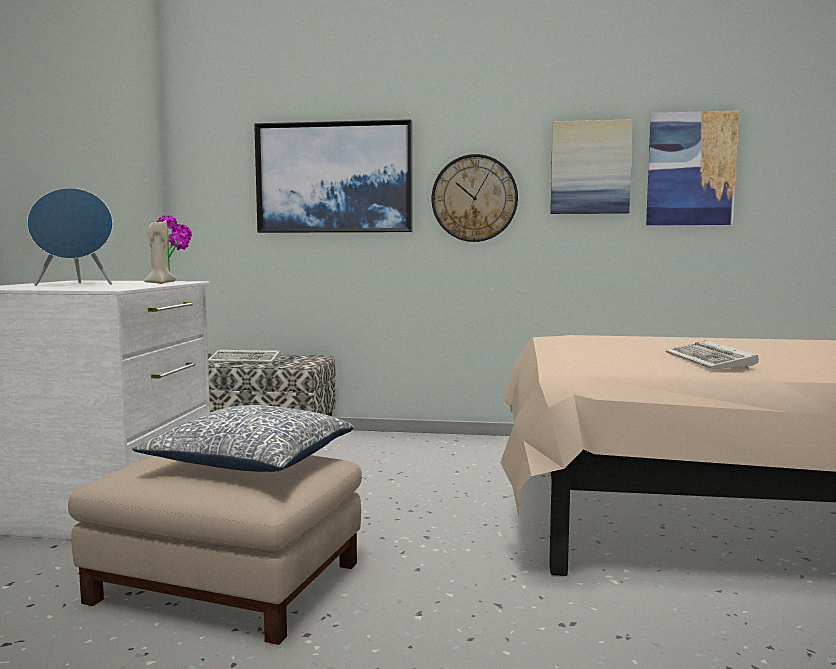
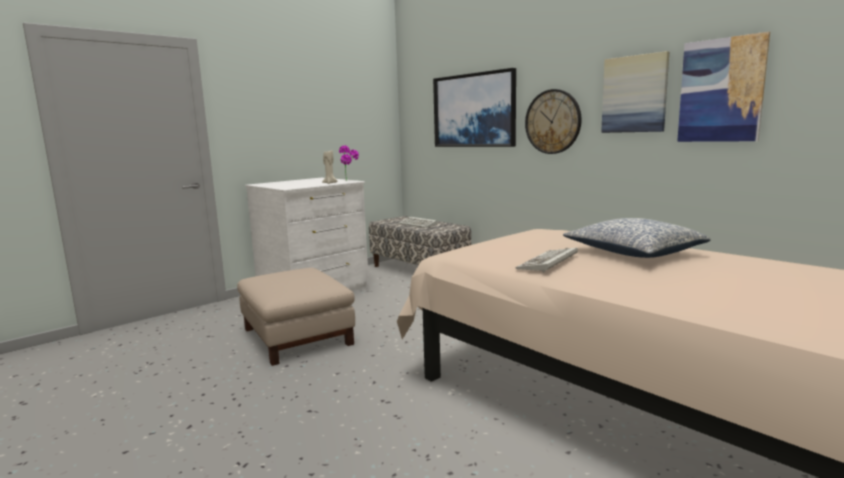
camera: 40 degrees right, 5 degrees up
(75, 285) = (295, 183): blue speaker -> none
(249, 463) = (300, 281): pillow -> pillow (632, 253)

